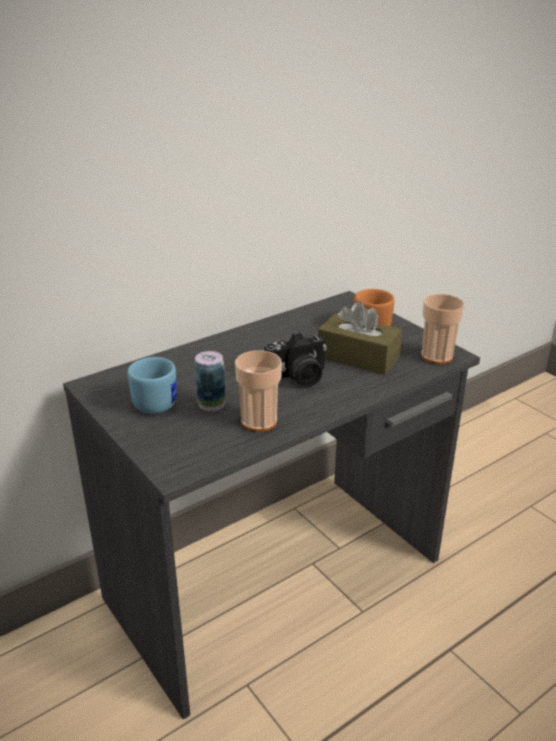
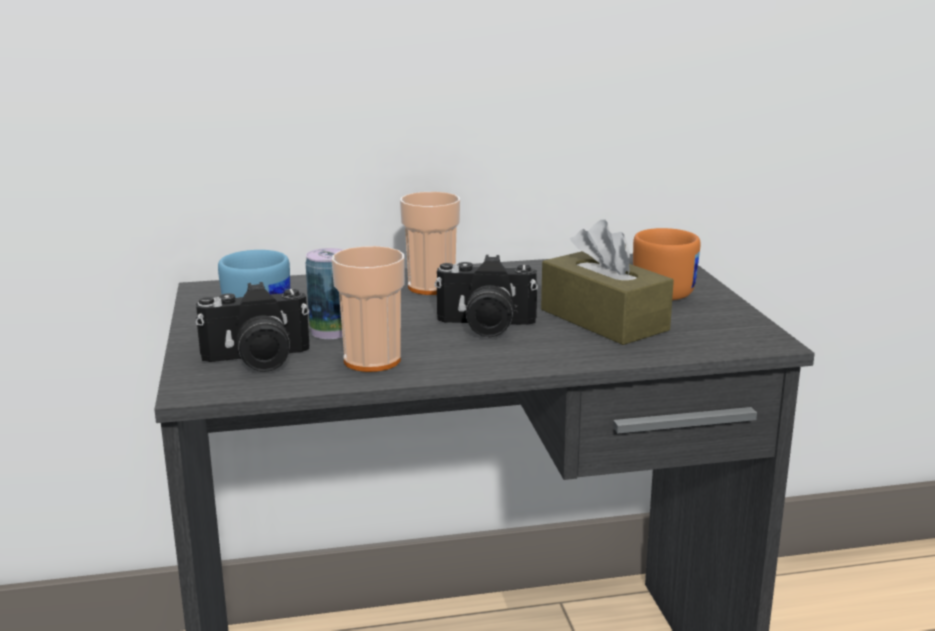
camera: 25 degrees right, 10 degrees down
(189, 439) = (257, 360): none -> camera
(437, 356) = (736, 339): cup -> cup (431, 287)

